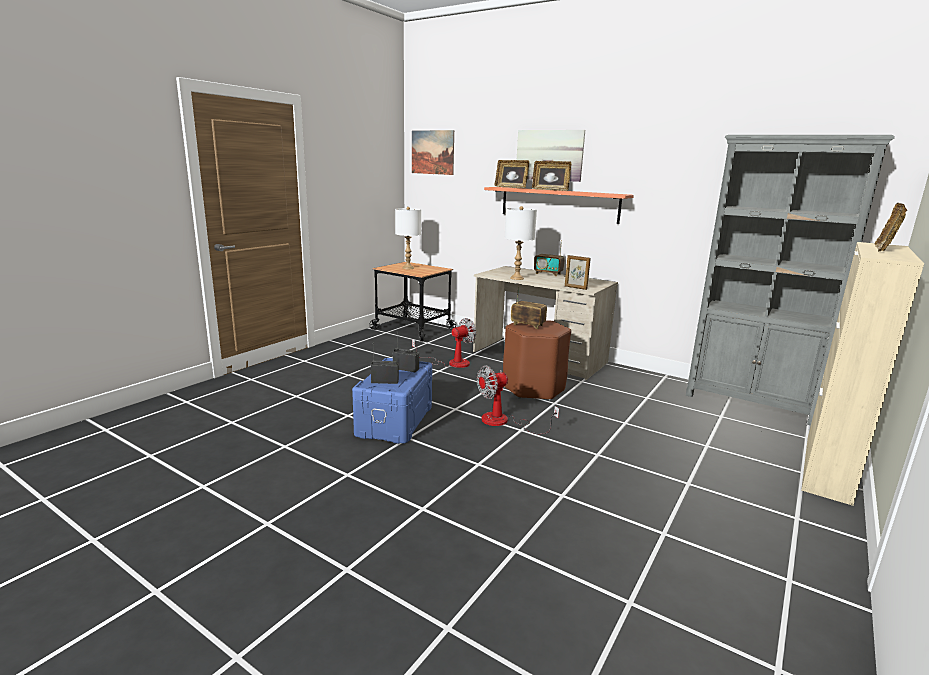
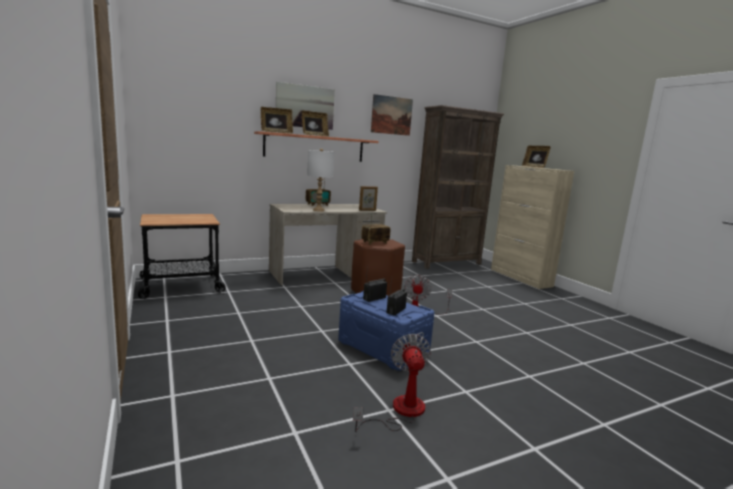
camera: 60 degrees left, 5 degrees down
(408, 268) = (175, 219): white table lamp -> none
(432, 152) = (171, 91): picture -> picture (391, 115)
(451, 363) = (291, 298): fan -> fan (400, 411)
(750, 402) = (447, 263): grey bookcase -> brown bookcase

